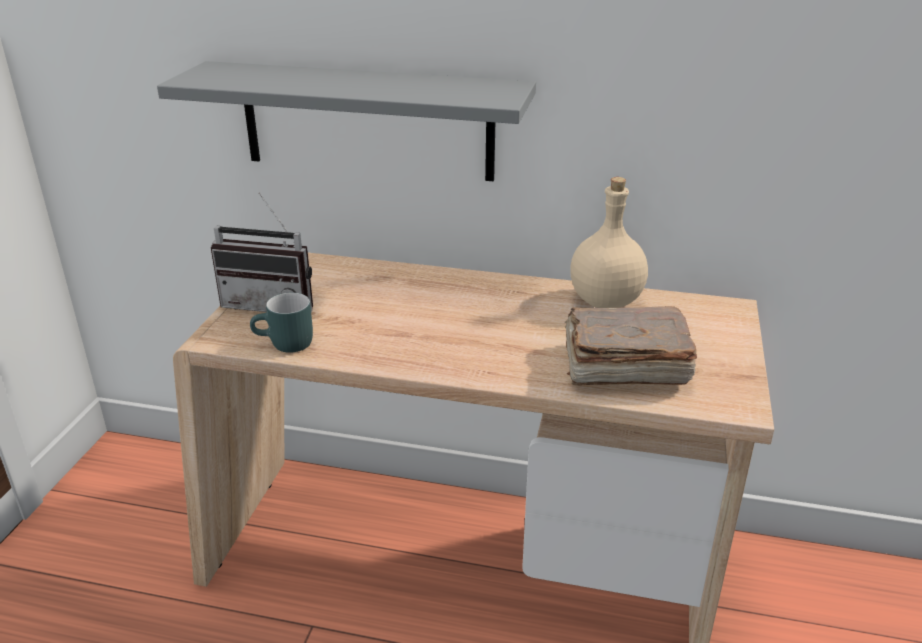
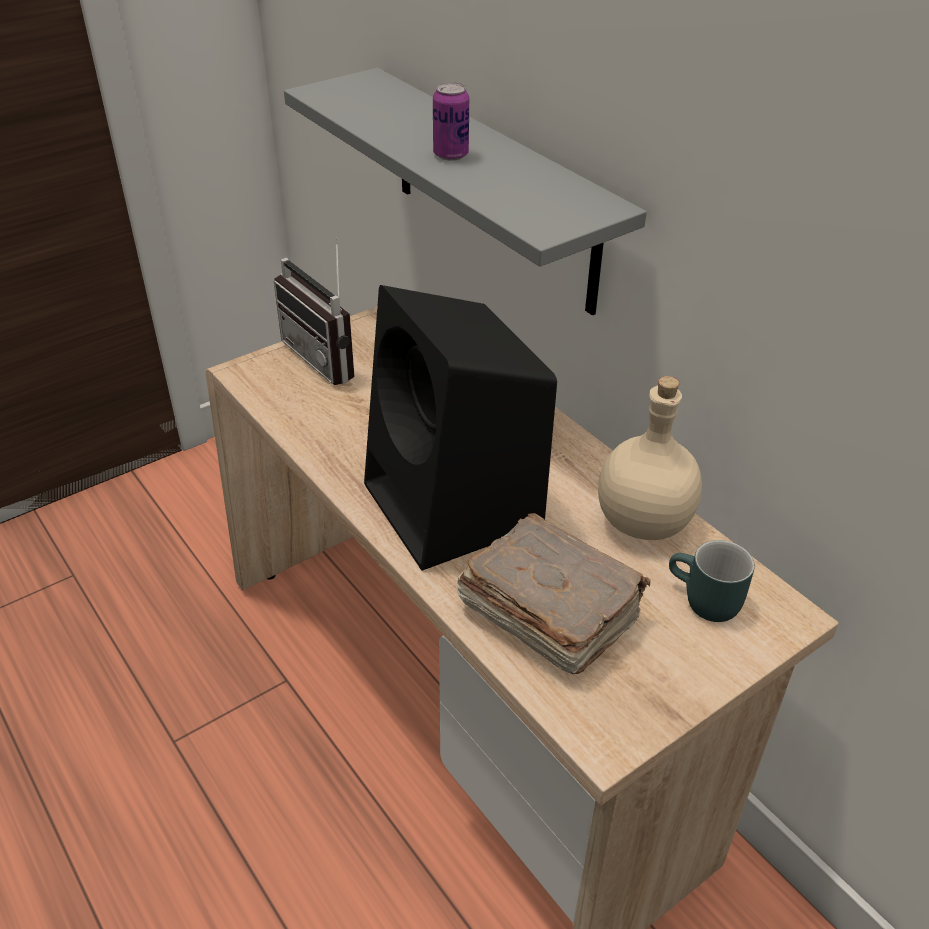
camera: 40 degrees right, 10 degrees up
(285, 345) = (284, 408): turquoise mug -> turquoise mug (702, 602)
(365, 86) = (451, 155): none -> can
(492, 343) = (456, 507): none -> black speaker

